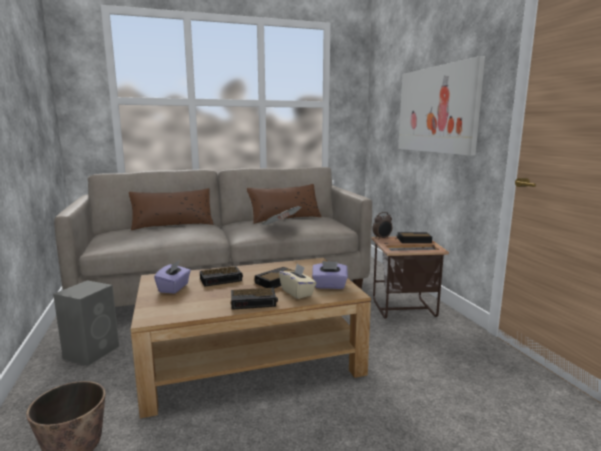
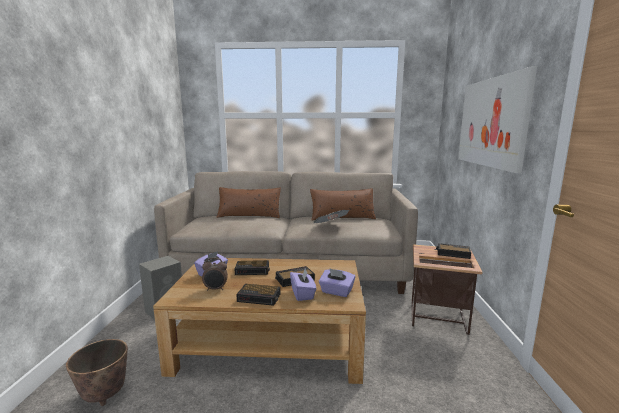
camera: 20 degrees right, 0 degrees up
(297, 292) = (303, 294): beige tissue box -> purple tissue box
(382, 238) = (421, 247): alarm clock -> alarm clock (215, 289)

